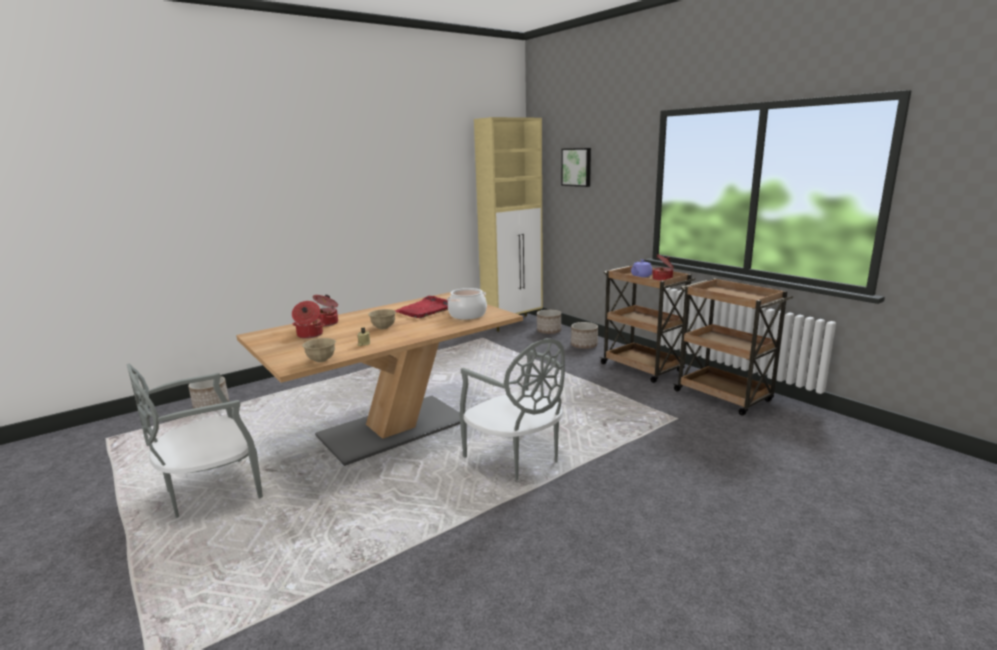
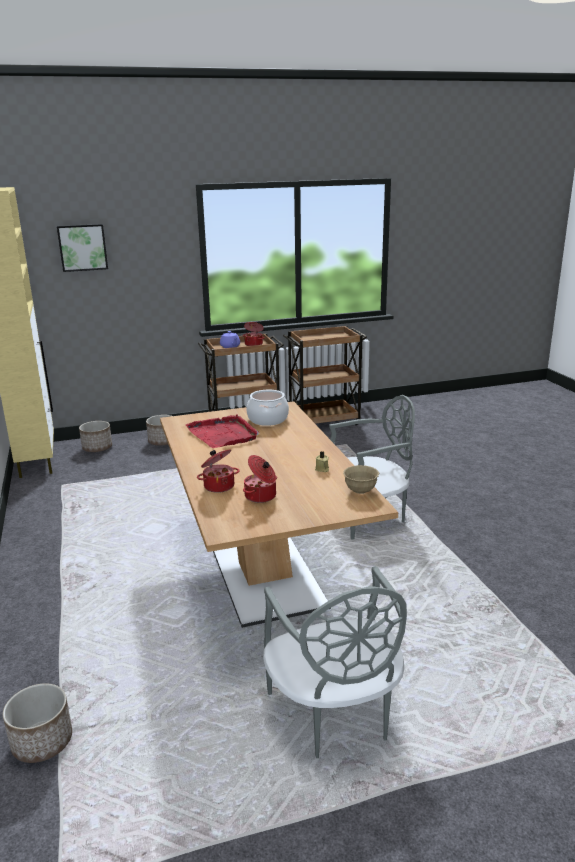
camera: 70 degrees left, 5 degrees up
(383, 327) = (272, 457): beige bowl -> none

